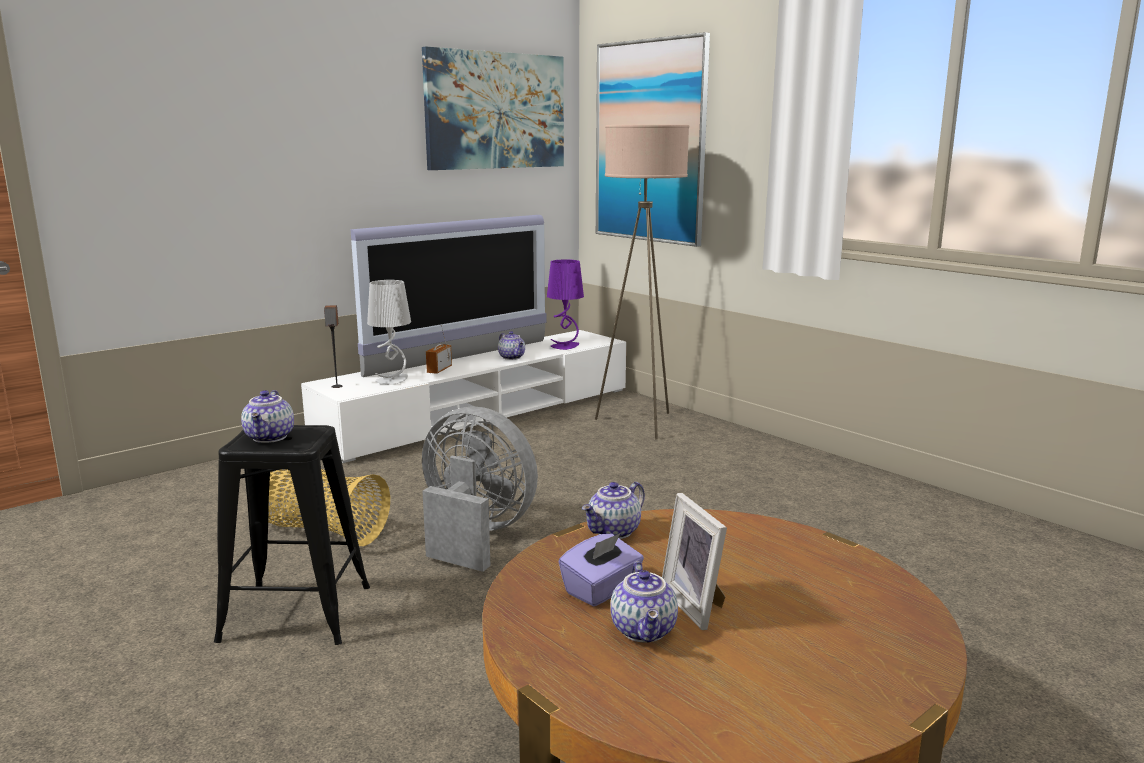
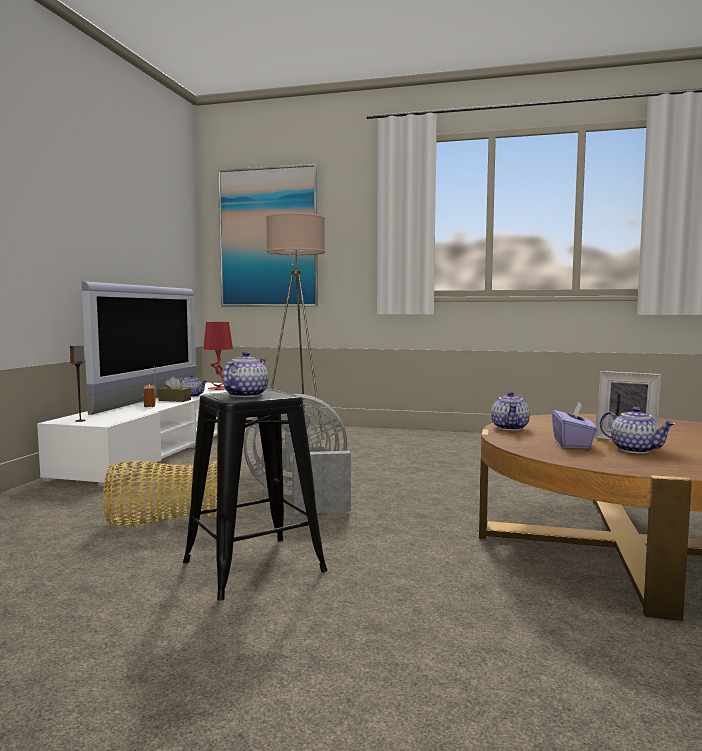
camera: 35 degrees left, 10 degrees down
(271, 437) = (245, 395): teapot -> teapot turned 120 degrees counterclockwise
(393, 380) = (124, 413): grey table lamp -> none
(480, 363) = (174, 400): none -> brown tissue box
(496, 111) = (156, 206): picture -> none
(565, 347) = (218, 389): purple table lamp -> red table lamp

